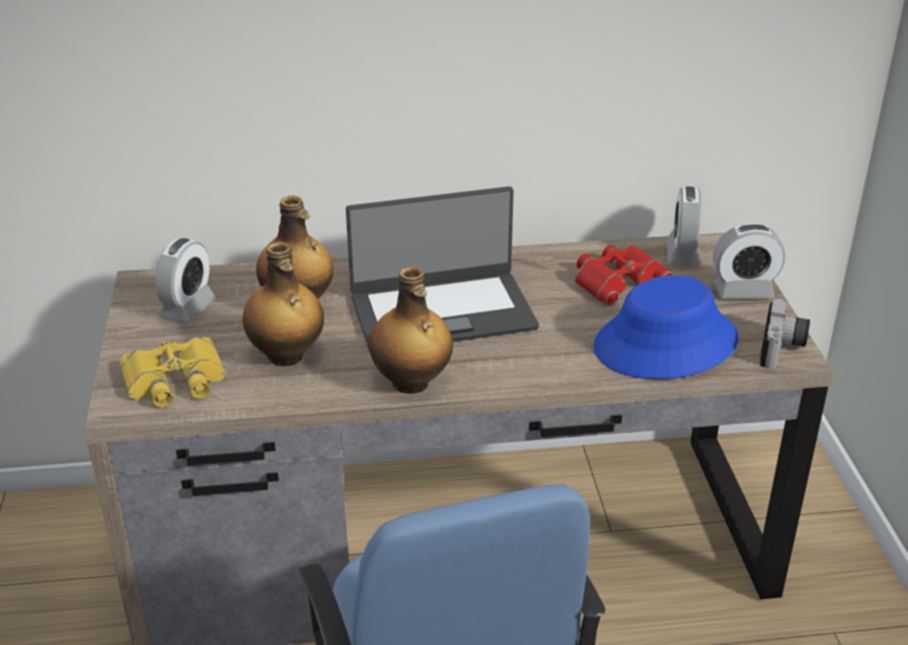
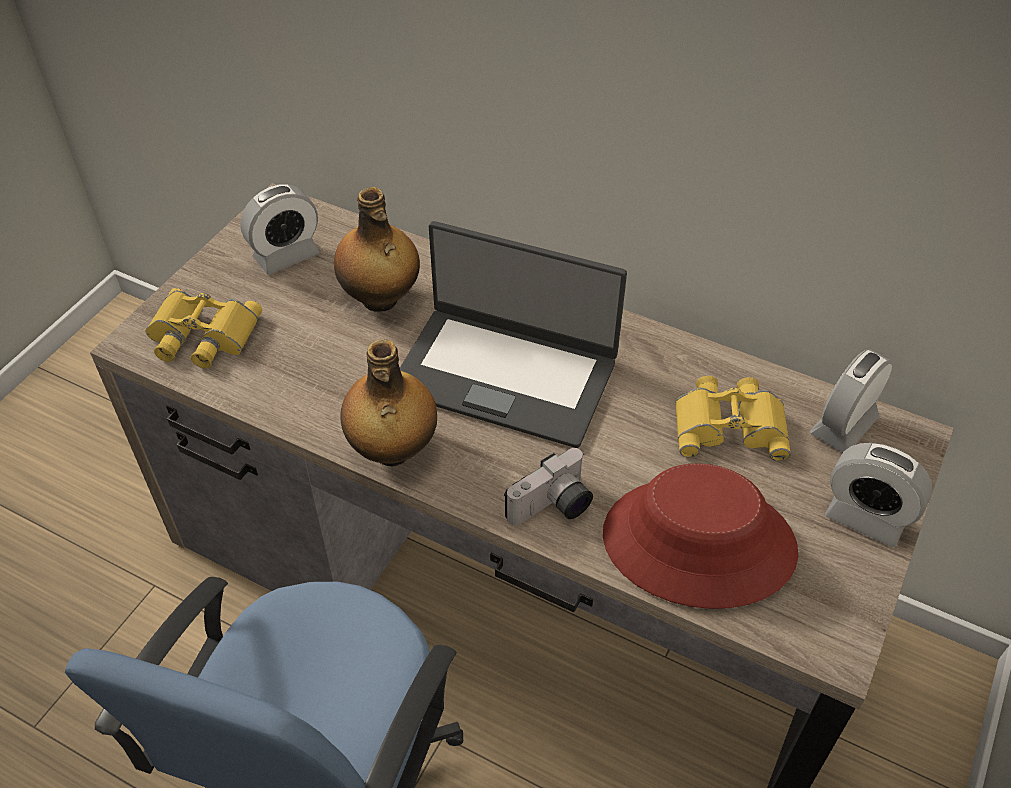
camera: 35 degrees right, 15 degrees up
(286, 356) = (315, 356): bottle -> none
(616, 279) = (729, 424): red binoculars -> yellow binoculars
(665, 344) = (698, 544): blue hat -> red hat
(782, 349) = (831, 629): camera -> camera (553, 508)

